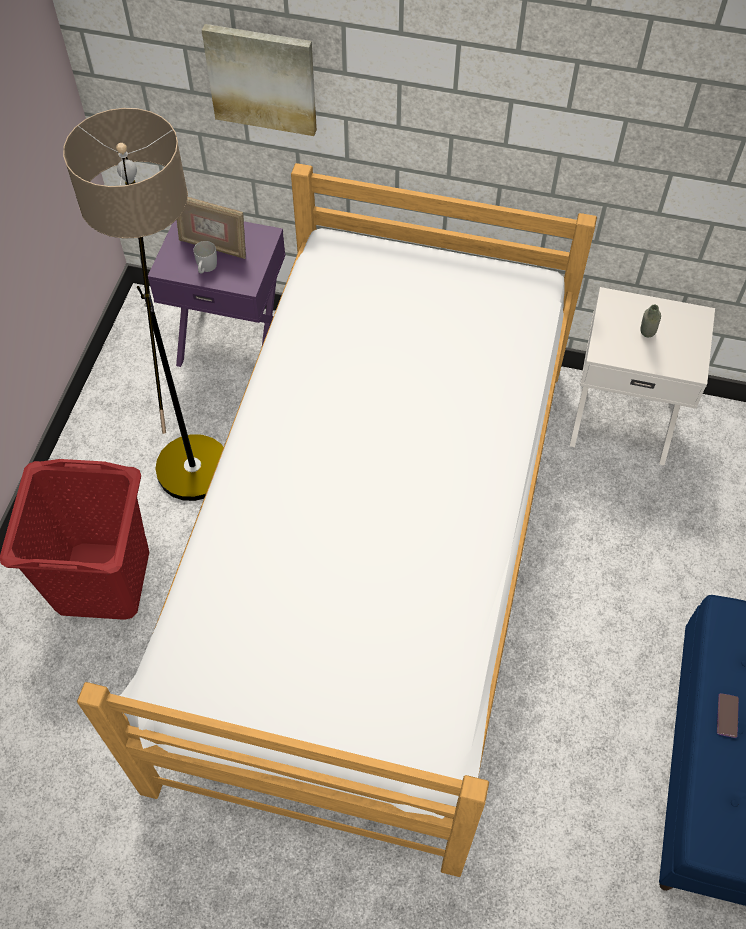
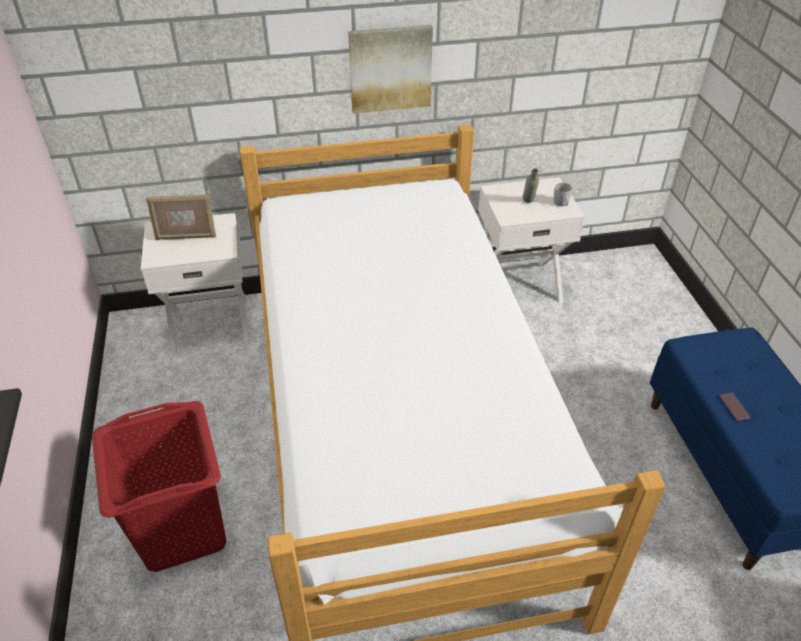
camera: 25 degrees left, 15 degrees down
(192, 443) = (212, 402): floor lamp -> none
(206, 268) = (187, 251): white mug -> white mug (562, 204)
(232, 340) = (210, 324): purple nightstand -> white nightstand
(262, 78) = (203, 78): picture -> picture (390, 68)

